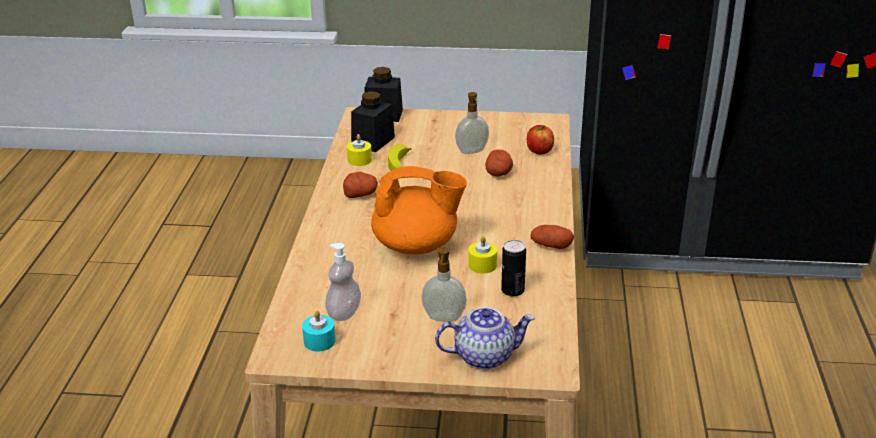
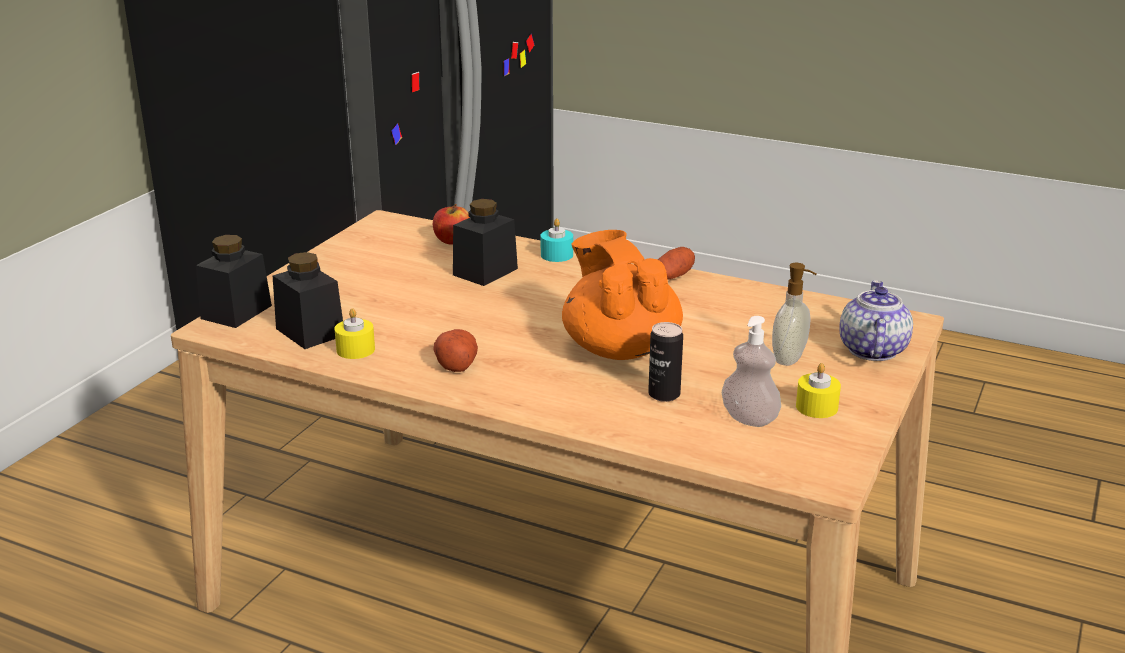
camera: 70 degrees left, 5 degrees down
(319, 341) = (805, 444): turquoise candle -> turquoise candle (556, 255)
(400, 165) = (400, 325): banana -> none
(417, 245) = (620, 348): orange teapot -> orange teapot turned 45 degrees counterclockwise
(472, 151) = (413, 276): soap dispenser -> none
(482, 265) = (690, 318): yellow candle -> yellow candle (816, 407)
(498, 173) = (485, 272): potato -> black jar
(512, 290) = (752, 312): can -> can (664, 394)

